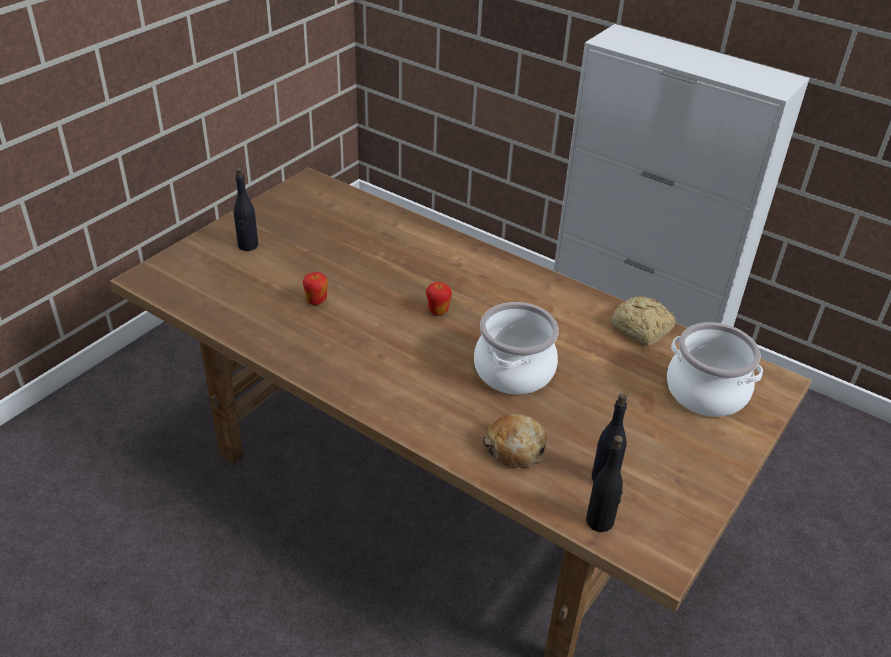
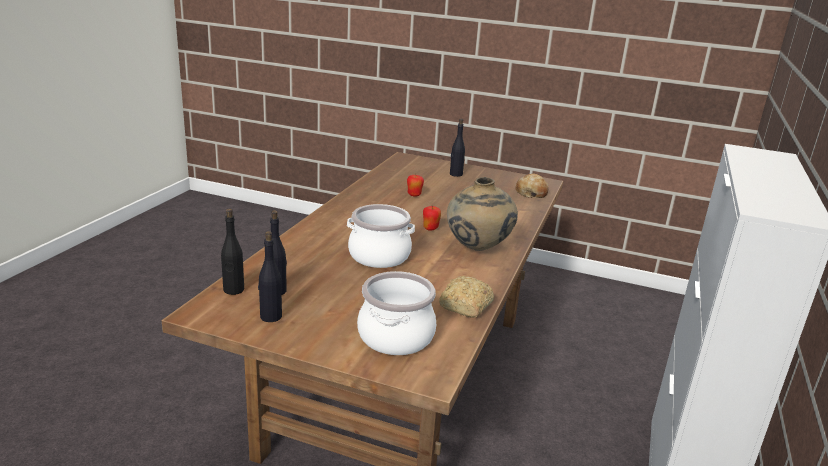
camera: 75 degrees right, 15 degrees down
(506, 287) = (478, 249): none -> beige vase
(515, 448) = (298, 259): bread -> bread (531, 193)
(668, 489) = (270, 316): none -> black bottle

